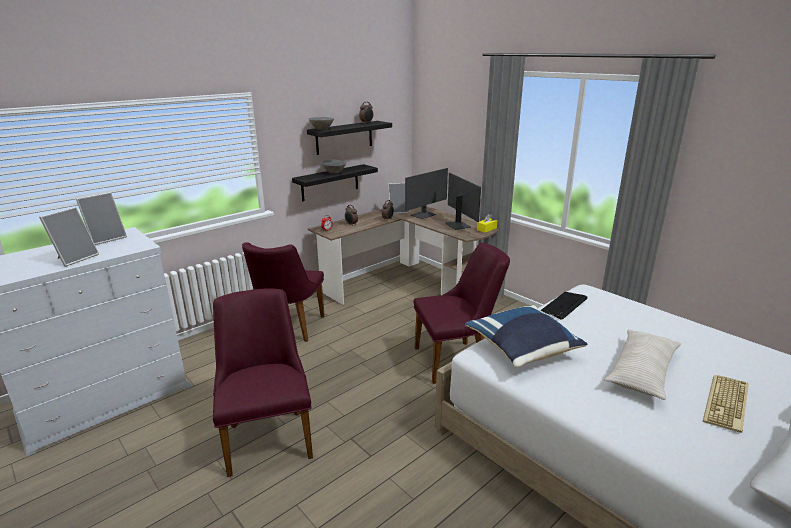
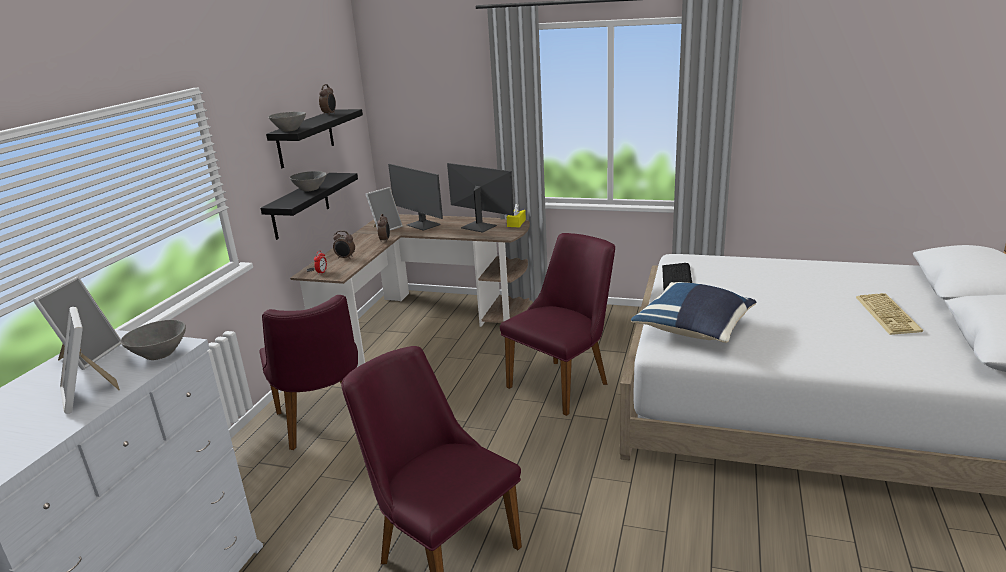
camera: 30 degrees left, 0 degrees up
(75, 258) = (88, 394): picture frame -> picture frame turned 150 degrees clockwise
(130, 248) = (159, 354): none -> grey bowl
(423, 215) = (423, 225): monitor -> monitor turned 120 degrees clockwise
(642, 371) = (806, 312): beige pillow -> none

